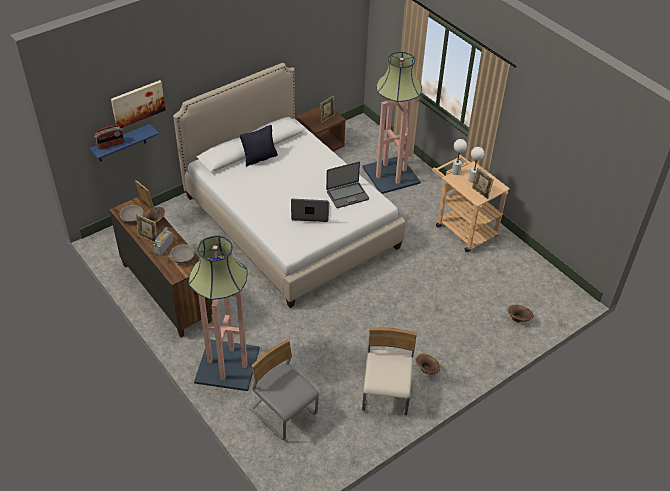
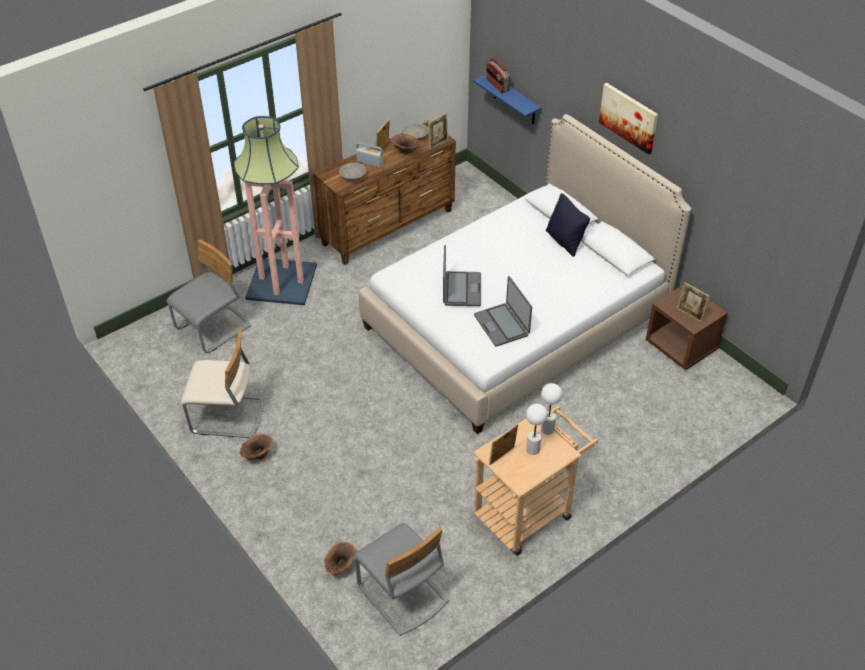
camera: 90 degrees right, 0 degrees up
(138, 103) = (536, 72): picture -> picture (629, 117)
(390, 175) = (634, 427): floor lamp -> none
(533, 289) = (402, 595): none -> grey chair

